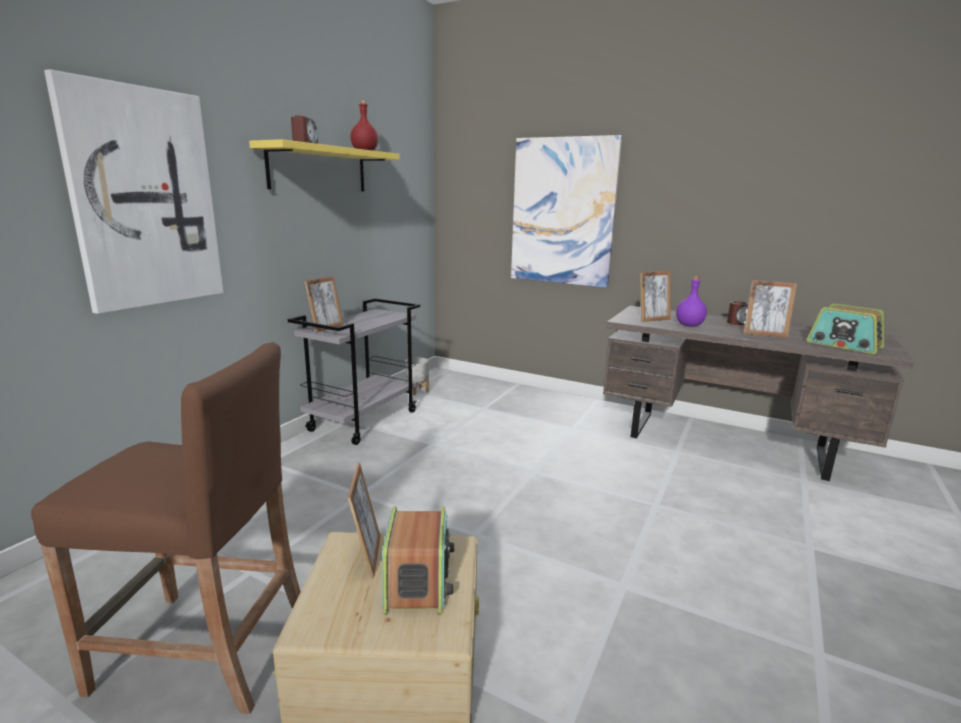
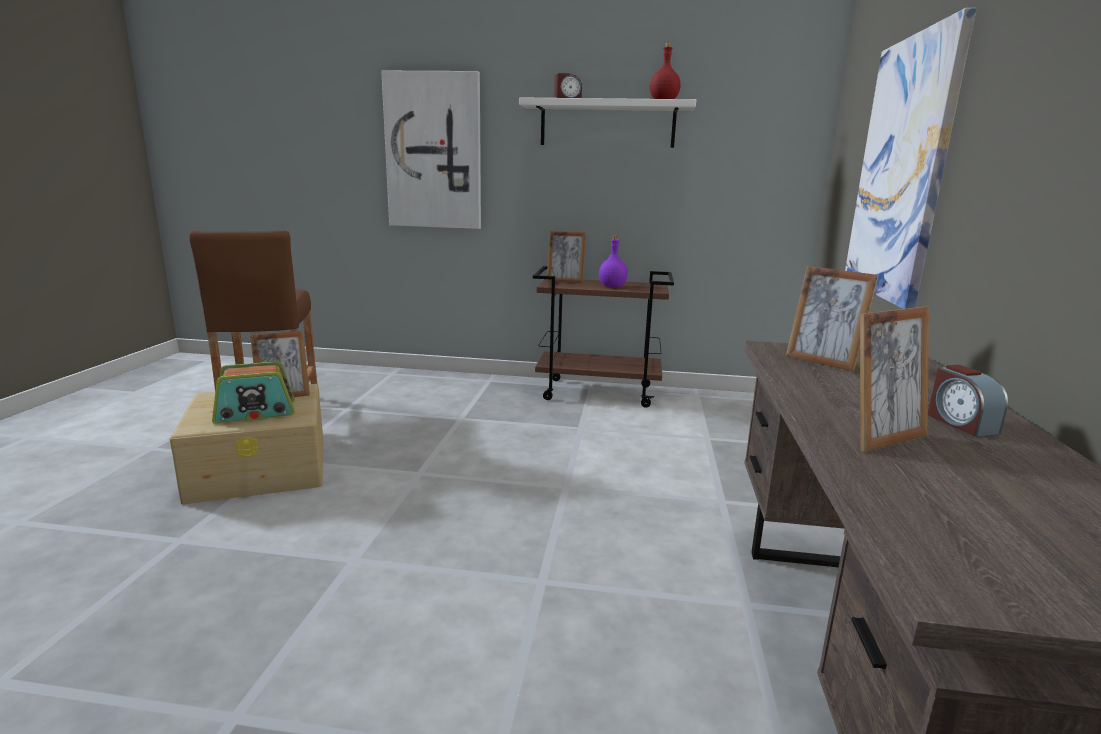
camera: 70 degrees right, 0 degrees up
(318, 169) = (607, 124): yellow shelf -> white shelf
(364, 420) = (599, 392): grey cart -> brown cart
(417, 391) = (704, 399): grey planter -> none
(689, 325) = (828, 382): purple bottle -> purple bottle (612, 286)
(765, 334) = (883, 438): picture frame -> picture frame turned 120 degrees counterclockwise
(844, 345) = (946, 523): radio -> none

